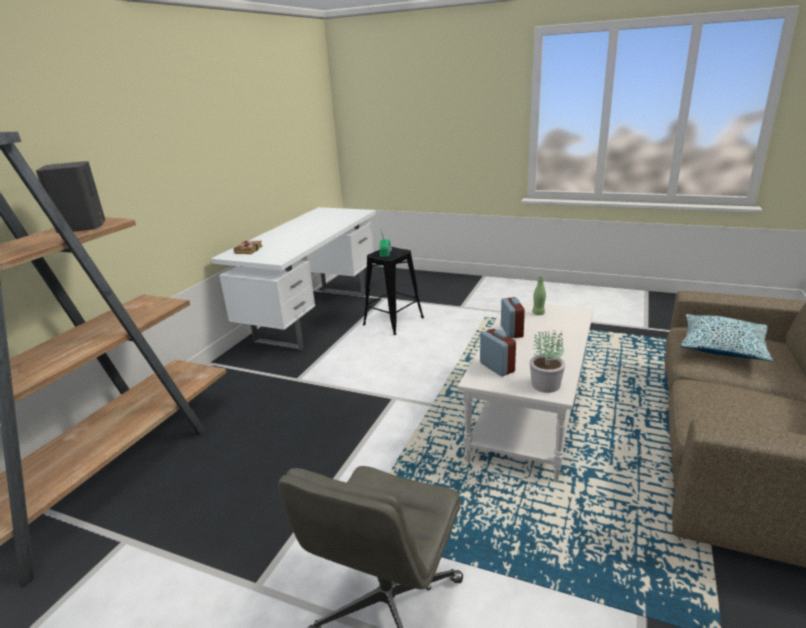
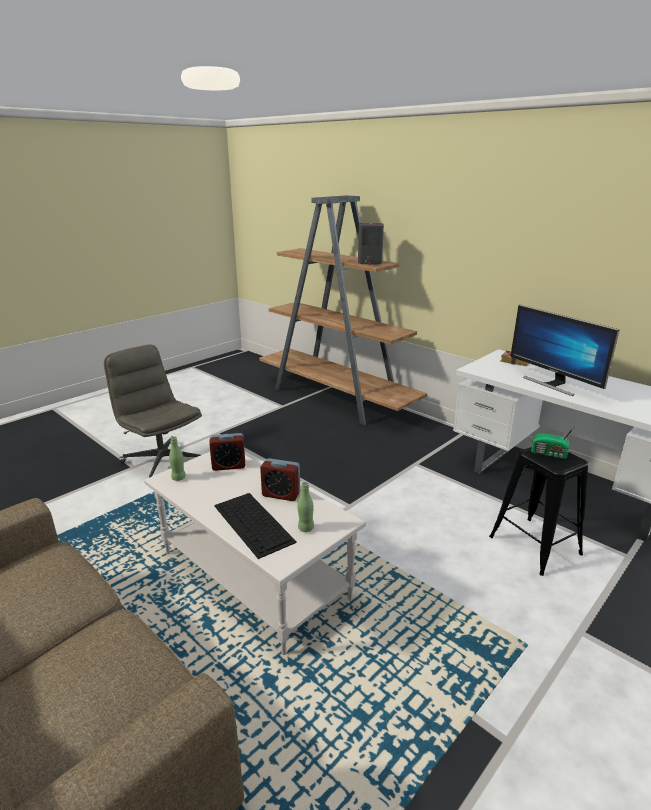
camera: 110 degrees right, 0 degrees up
(302, 238) = (553, 384): none -> monitor
(546, 385) = (178, 478): potted plant -> green bottle
(557, 330) = (254, 523): none -> keyboard
(722, 347) = (97, 678): pillow -> none

